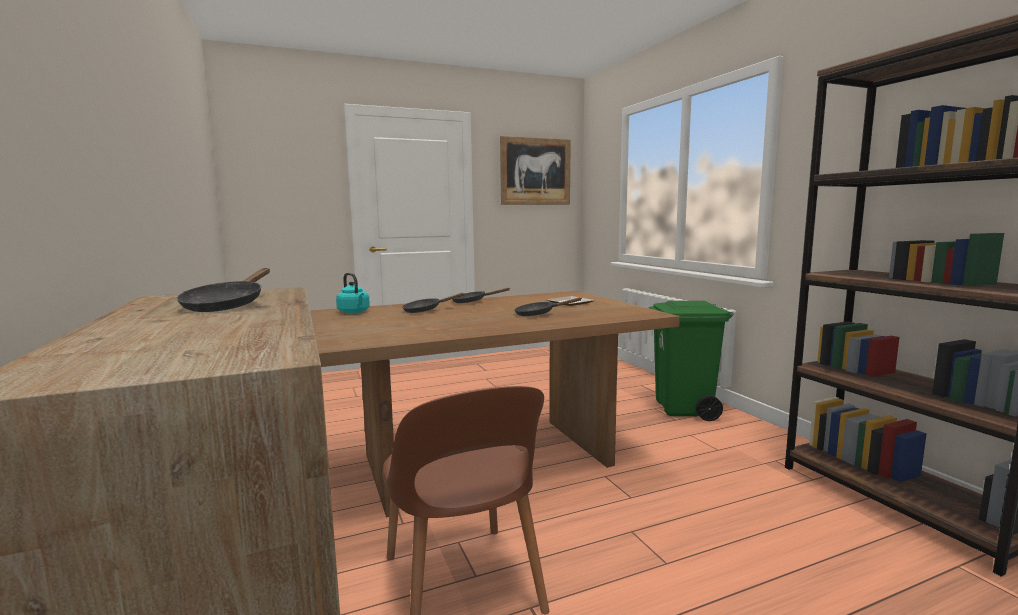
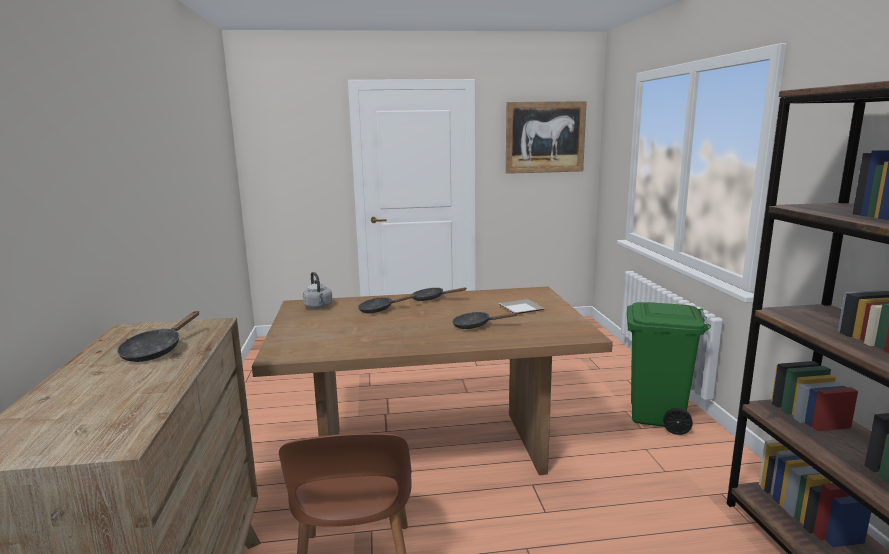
camera: 15 degrees right, 5 degrees up
(354, 312) = (318, 307): turquoise kettle -> grey kettle

